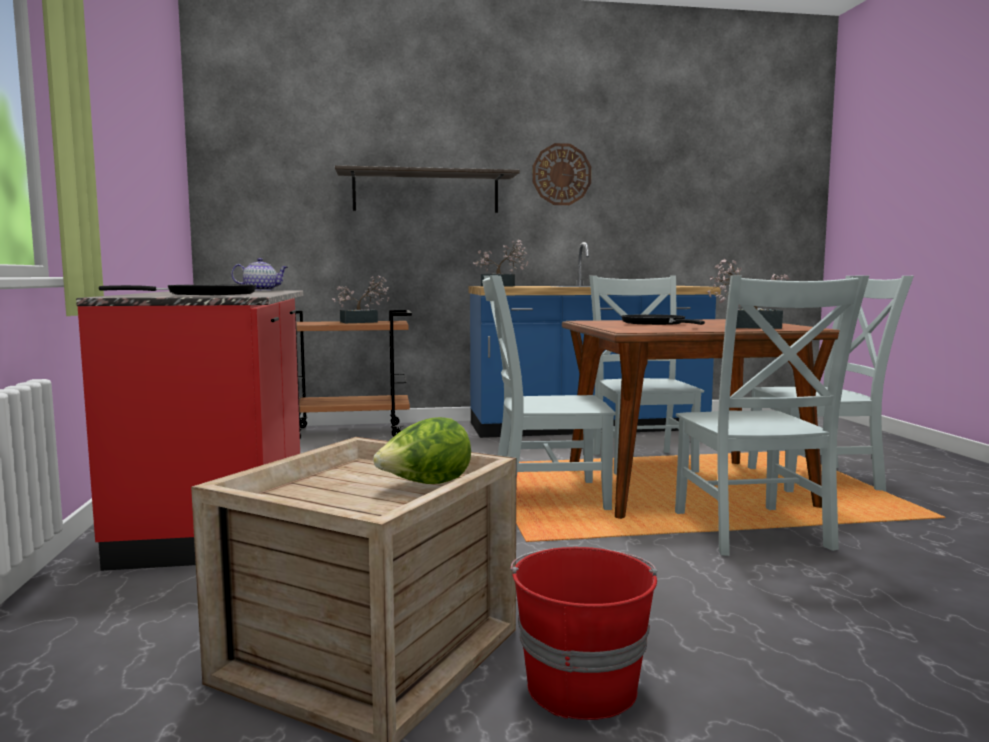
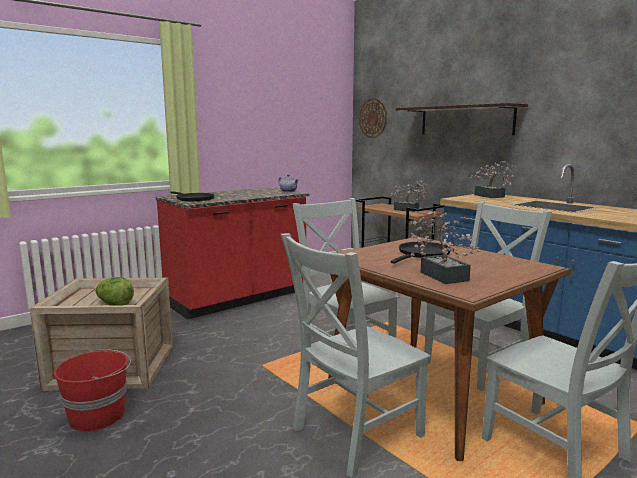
camera: 60 degrees right, 5 degrees up
(561, 174) = (573, 100): wall clock -> wall clock (373, 118)

